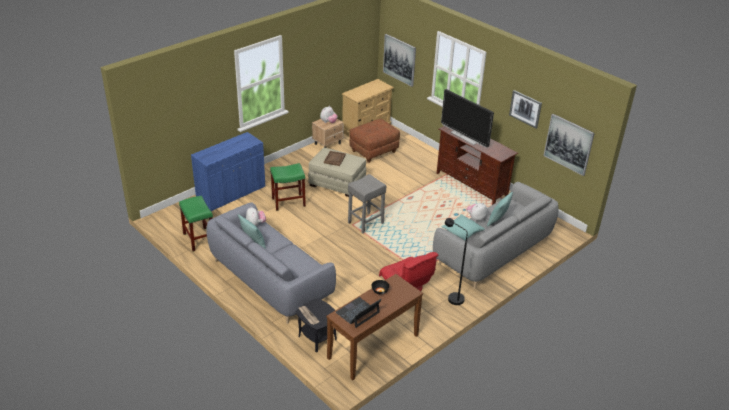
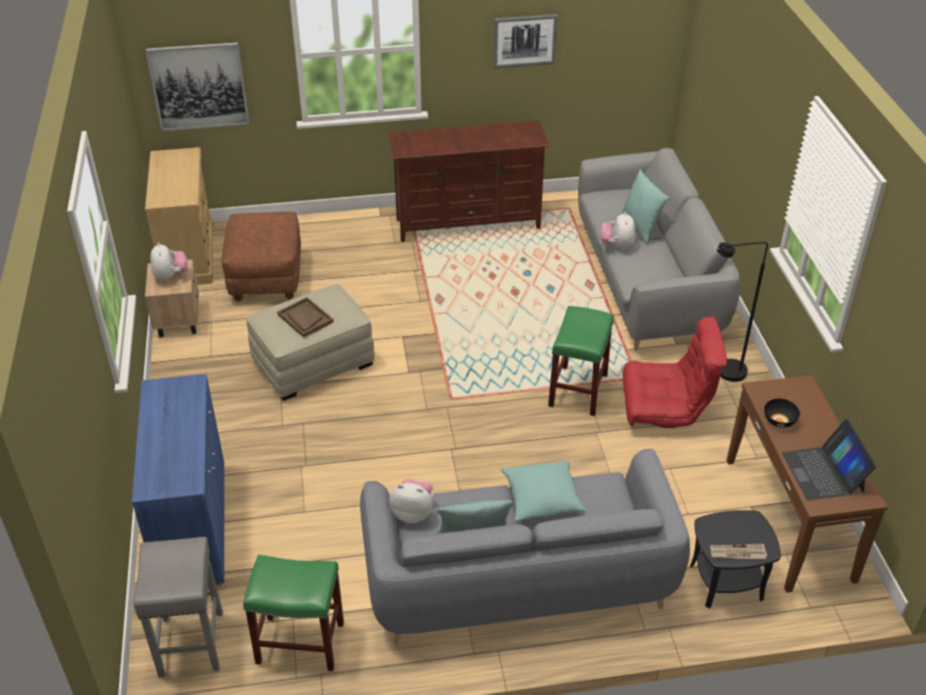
camera: 55 degrees left, 5 degrees up
(289, 202) = (306, 451): green stool -> green stool (578, 390)
(365, 223) = (460, 381): grey stool -> grey stool (191, 644)
(462, 232) = (641, 274): turquoise pillow -> turquoise pillow (542, 499)
(465, 137) = (447, 145): television -> none
(568, 144) = (620, 59): picture -> none

